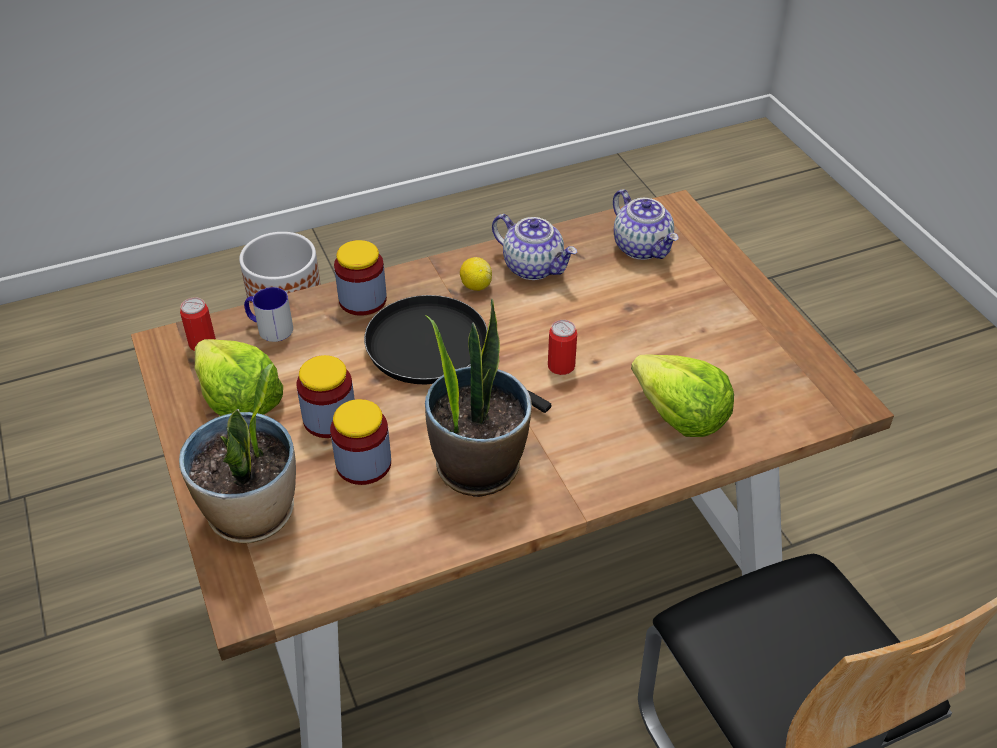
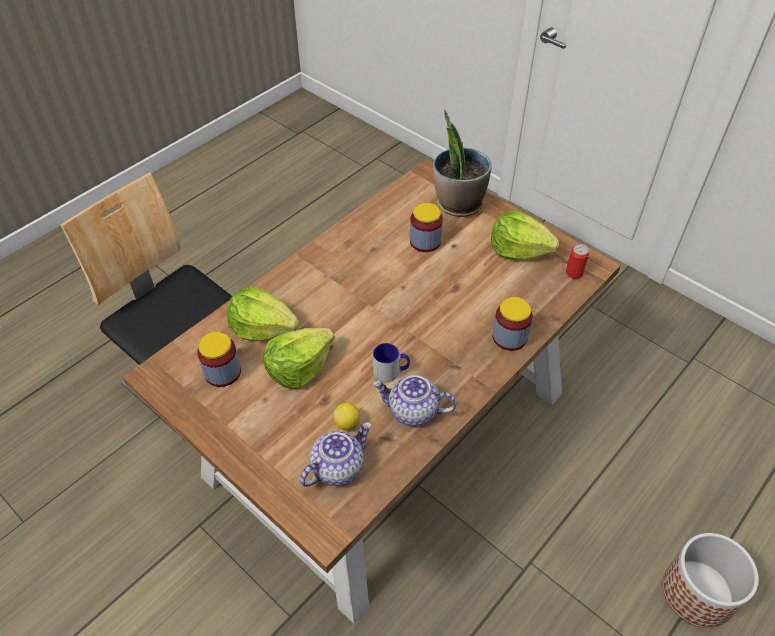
camera: 155 degrees right, 5 degrees up
(269, 328) = (547, 296): mug -> mug (391, 371)
(329, 419) = (462, 257): jar -> jar (222, 372)
(435, 351) = (435, 317): black frying pan -> none
(476, 286) = (443, 377): lemon -> lemon (347, 423)
(478, 465) = (365, 260): potted plant -> none
(561, 366) = (350, 335): can -> none
(642, 247) = (337, 467): teapot -> teapot turned 105 degrees clockwise
(647, 350) = (298, 367): none -> lettuce

